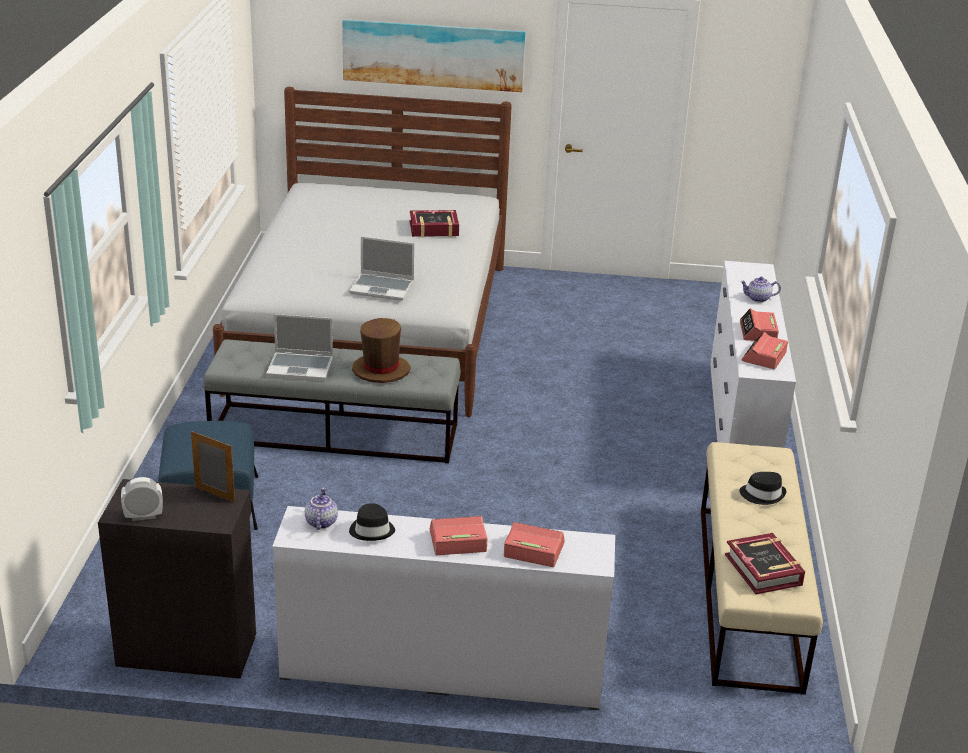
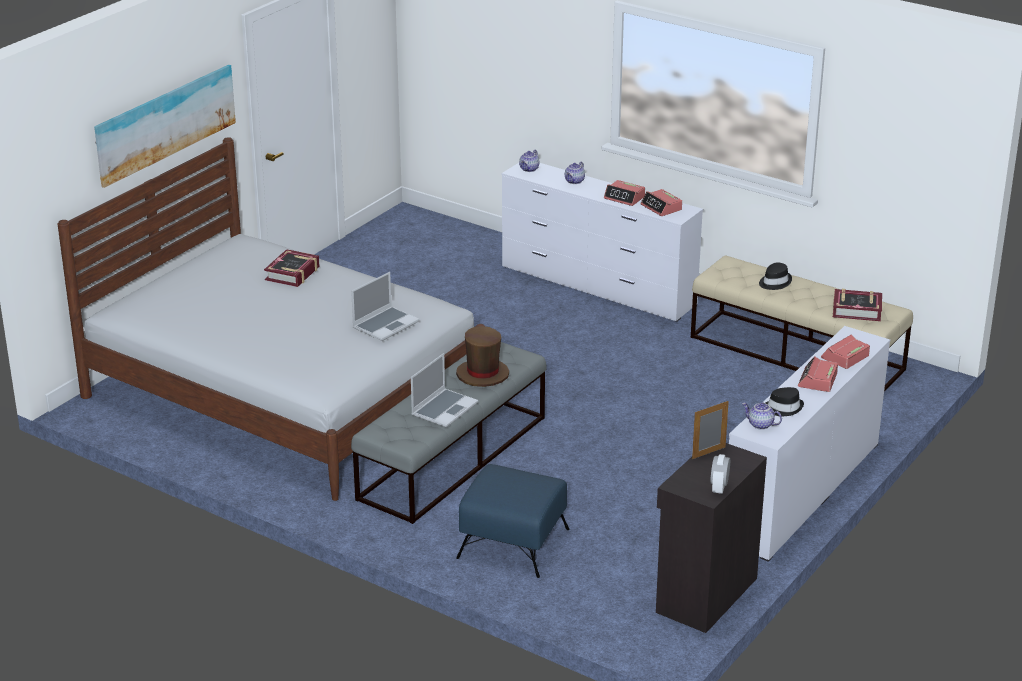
camera: 60 degrees left, 0 degrees up
(751, 271) = (529, 169): none -> teapot

